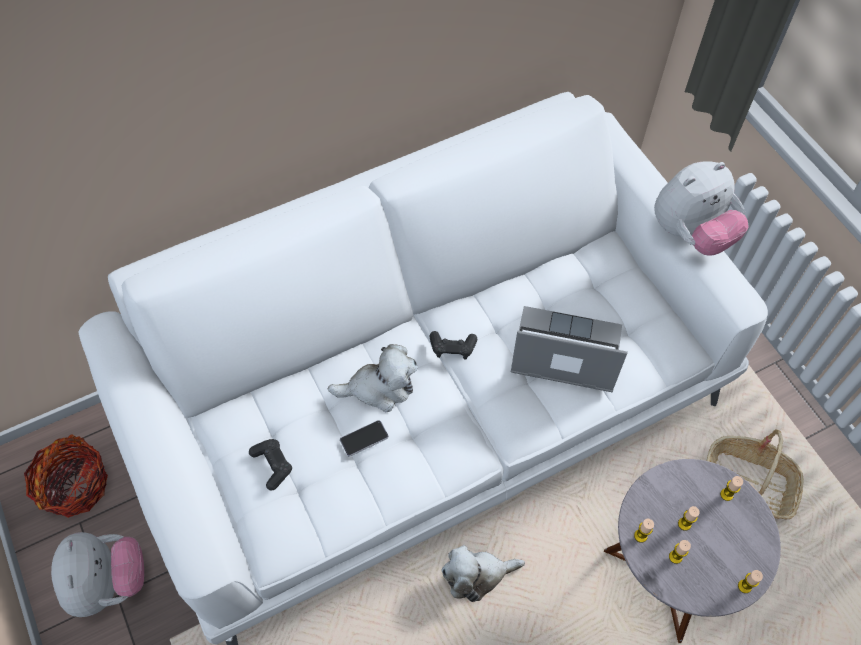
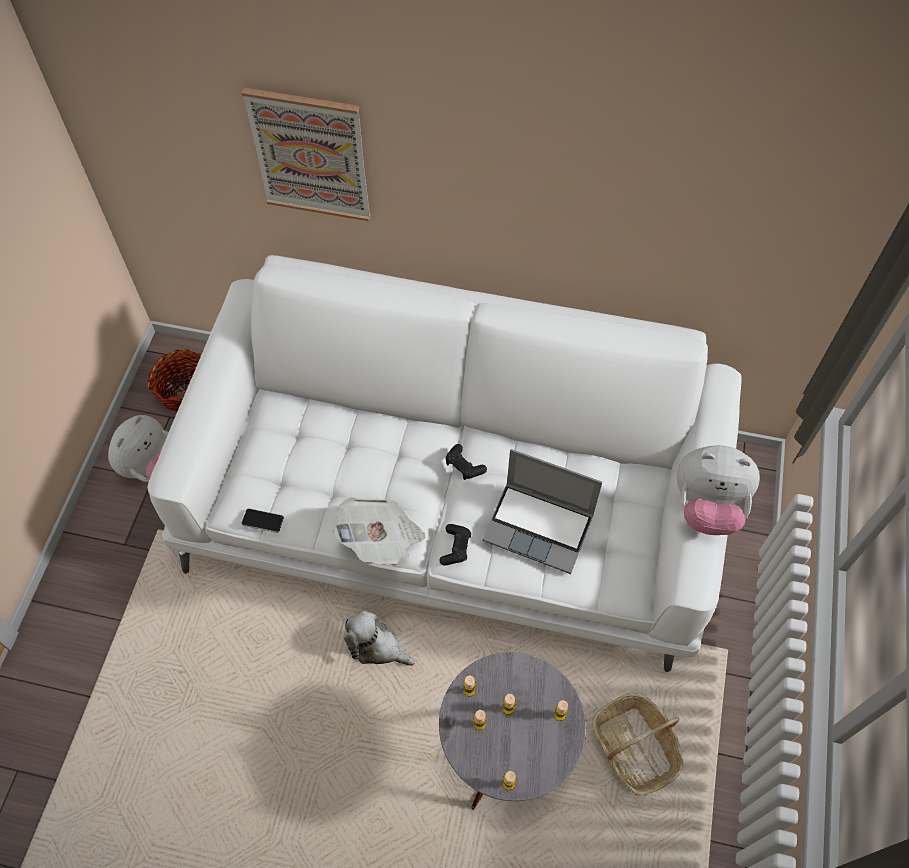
camera: 40 degrees right, 0 degrees up
(126, 122) = (311, 155): none -> picture
(272, 465) = (277, 455): black game controller -> black game controller (455, 547)
(364, 438) = (349, 482): phone -> phone (262, 521)
(379, 387) = (390, 456): plush toy -> none
(442, 467) = (381, 539): none -> newspaper
(564, 352) = (540, 527): laptop -> laptop turned 150 degrees clockwise

